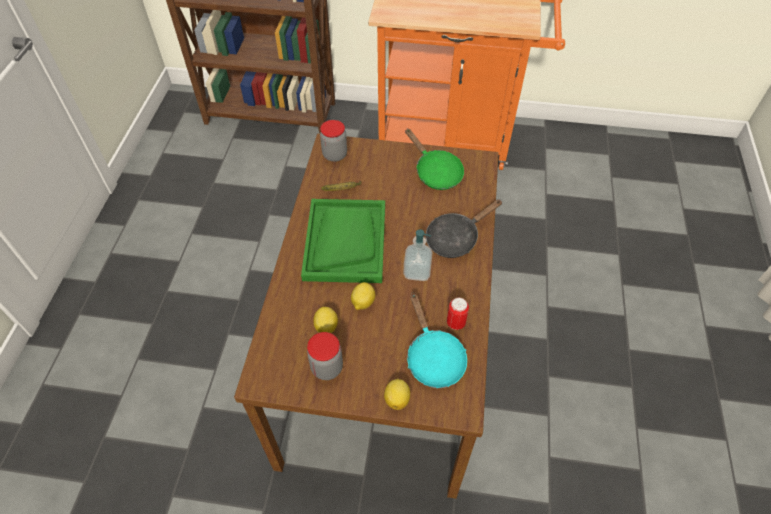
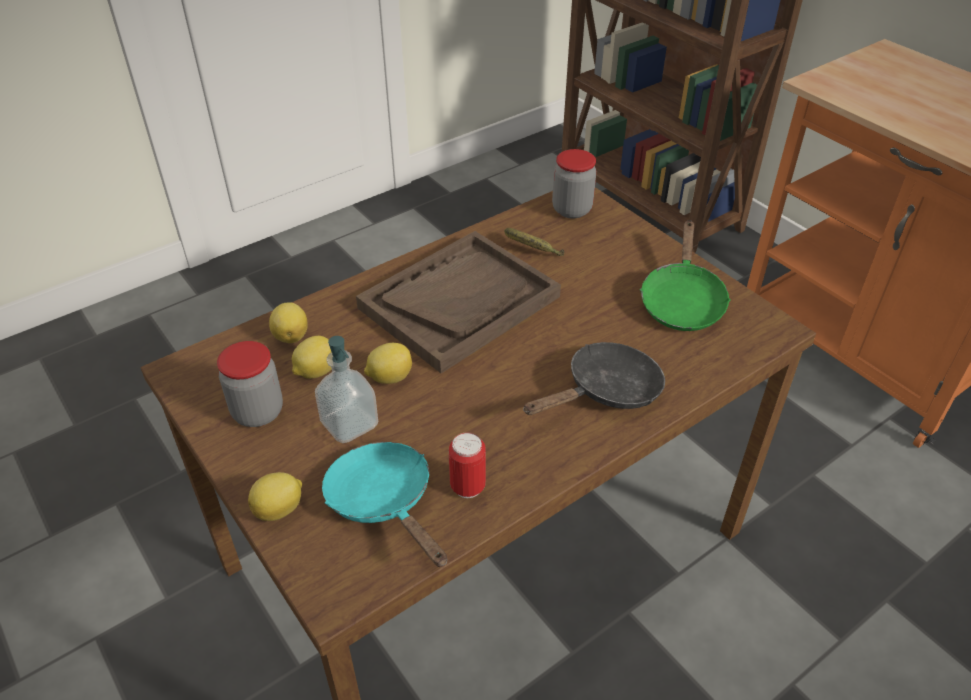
camera: 45 degrees right, 10 degrees down
(289, 319) = (291, 335): none -> lemon
(345, 241) = (459, 302): green tray -> brown tray
(417, 271) = (501, 392): soap dispenser -> soap dispenser (349, 424)
(433, 357) = (384, 501): turquoise frying pan -> turquoise frying pan turned 120 degrees clockwise
(455, 238) = (606, 391): black frying pan -> black frying pan turned 135 degrees clockwise

